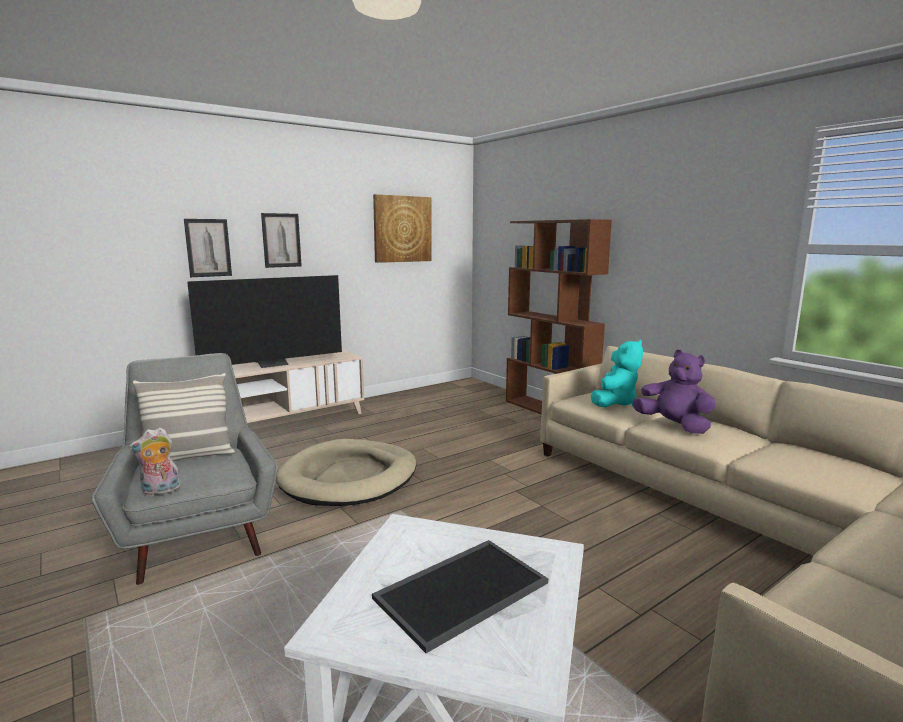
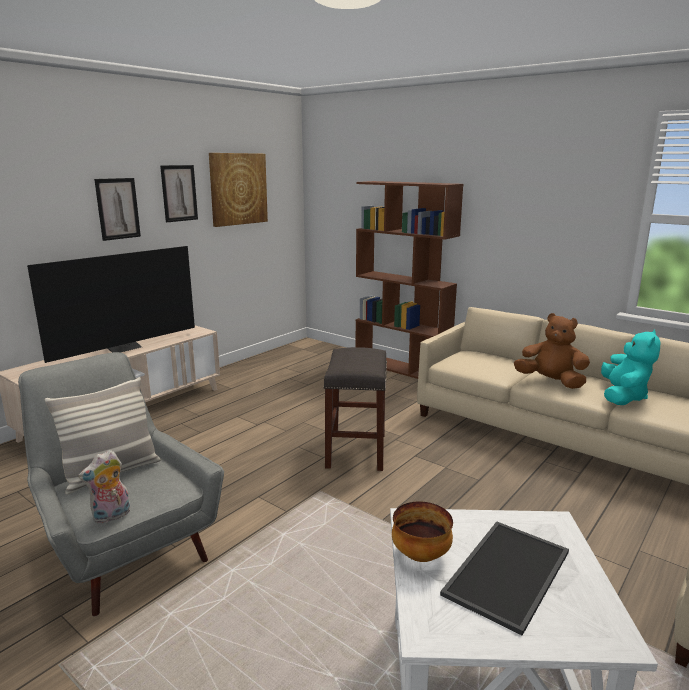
camera: 15 degrees left, 5 degrees up
(208, 248) = (39, 222): picture -> picture (179, 193)
(349, 477) = (248, 463): beige dog bed -> none
(385, 559) = (421, 555): none -> bowl
(458, 479) = (356, 451): none -> grey stool
(614, 402) = (488, 362): turquoise plush toy -> turquoise plush toy (623, 396)
(674, 426) = (551, 382): purple plush toy -> brown plush toy

